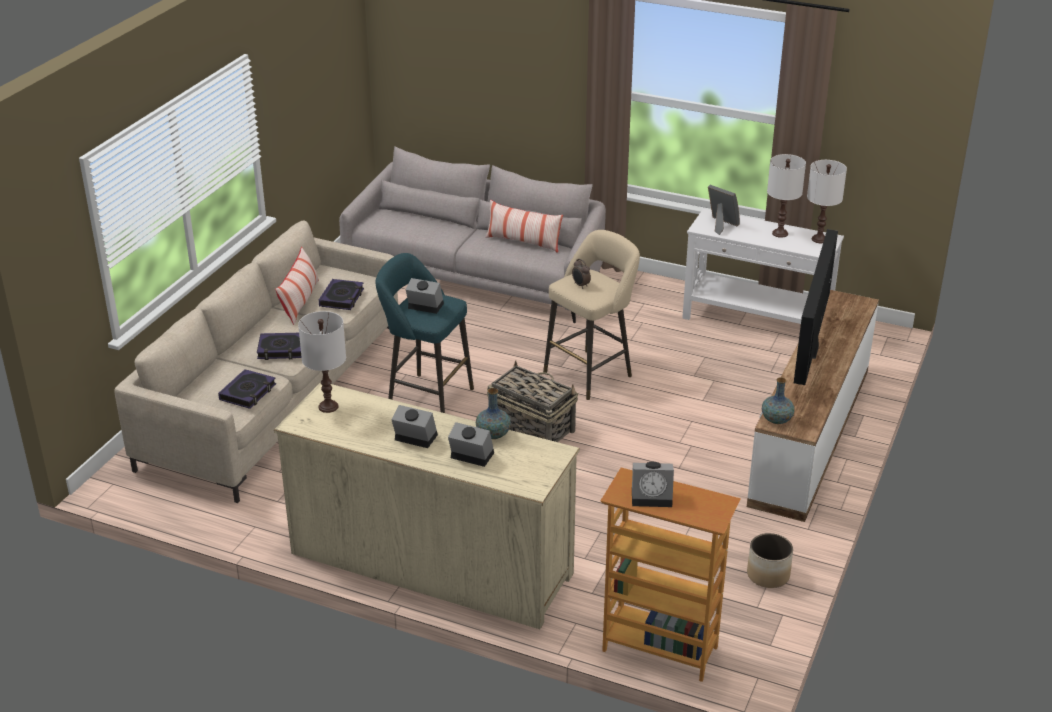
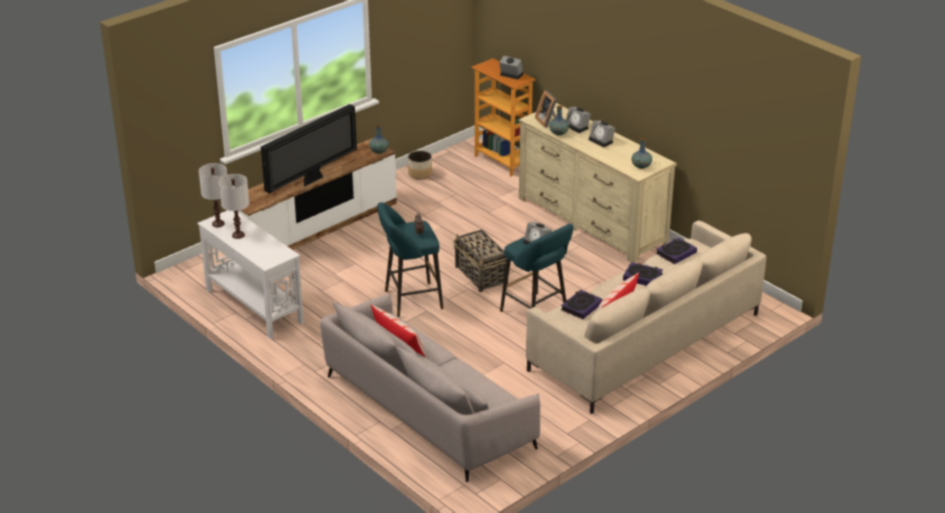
camera: 155 degrees left, 0 degrees up
(328, 407) = (641, 166): white table lamp -> vase
(591, 373) = (410, 300): beige stool -> turquoise stool
(721, 225) = (270, 252): picture frame -> picture frame (547, 121)

